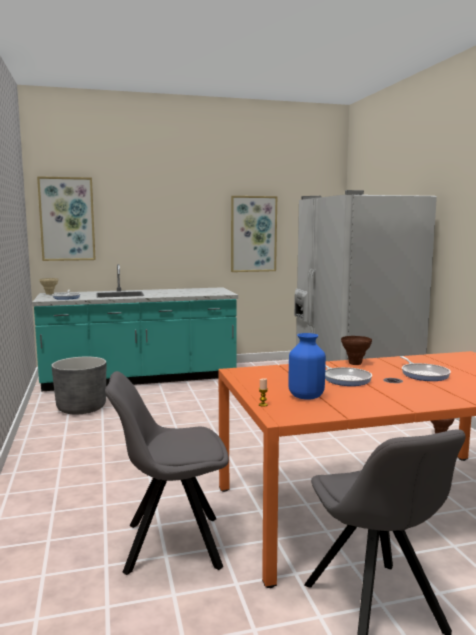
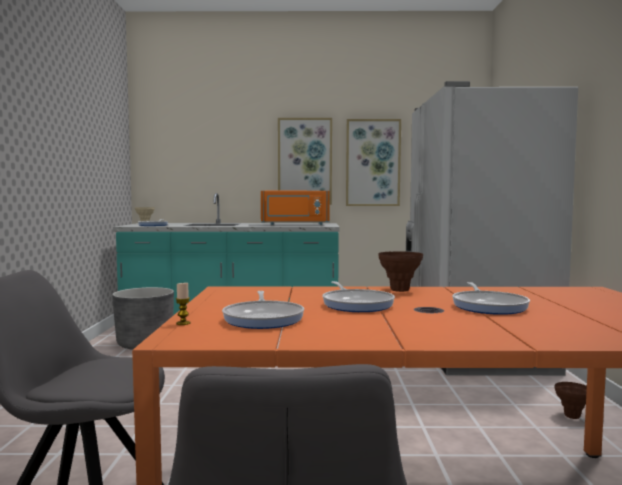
camera: 15 degrees right, 5 degrees down
(67, 219) = (169, 146): picture -> picture (305, 161)
(193, 291) = (295, 224): none -> orange microwave
(306, 396) = (264, 318): blue vase -> frying pan

